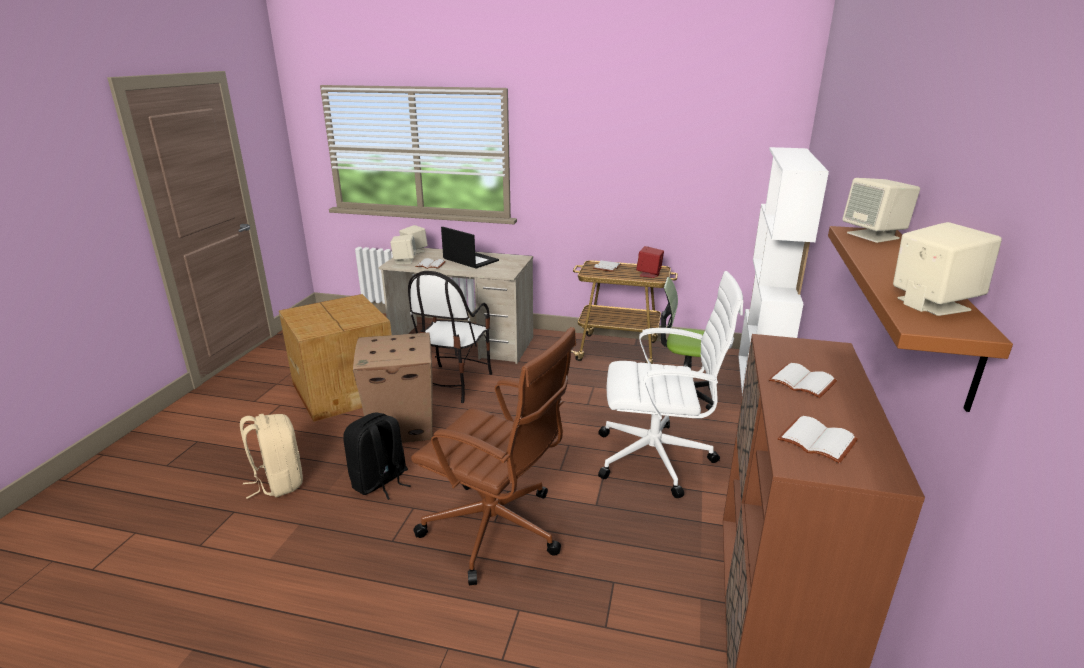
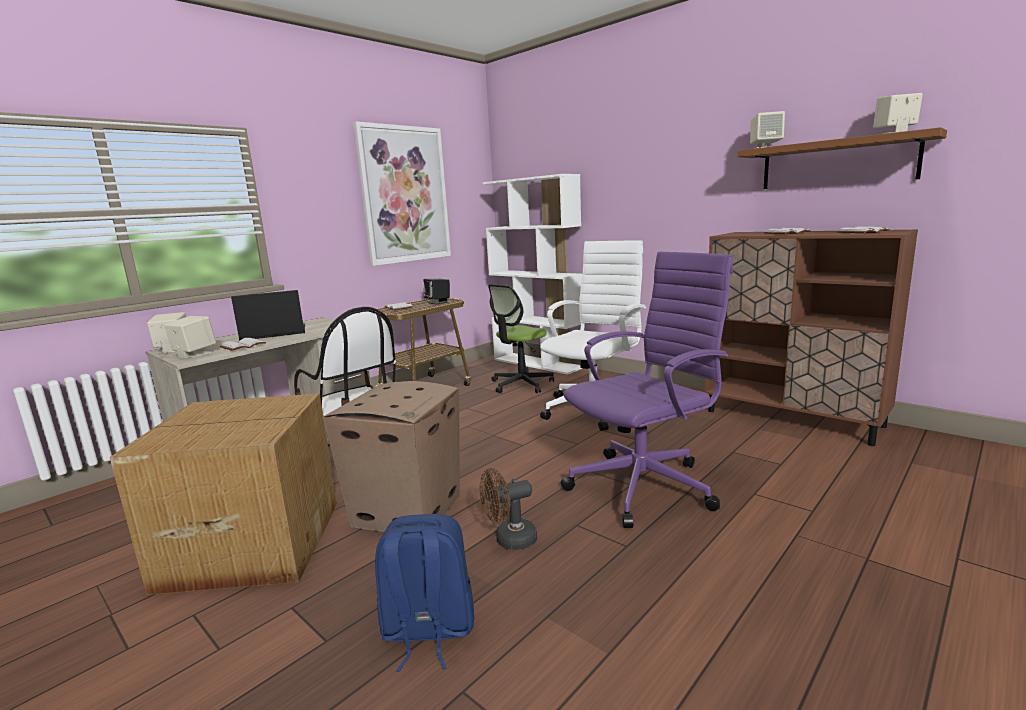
camera: 60 degrees left, 10 degrees down
(278, 482) = (427, 632): beige backpack -> blue backpack
(380, 482) = (509, 540): black backpack -> brown fan
(496, 531) = (645, 486): brown office chair -> purple office chair
(649, 274) = (438, 302): red speaker -> black speaker
(660, 153) = (405, 195): none -> picture

